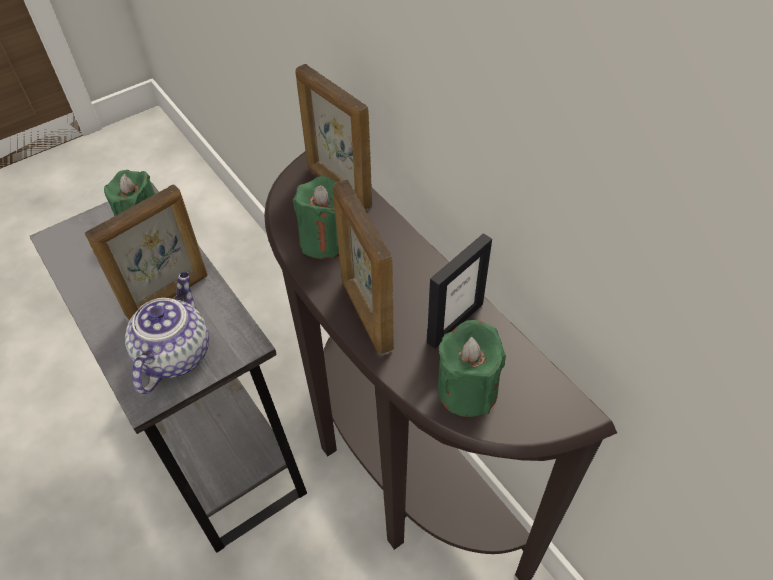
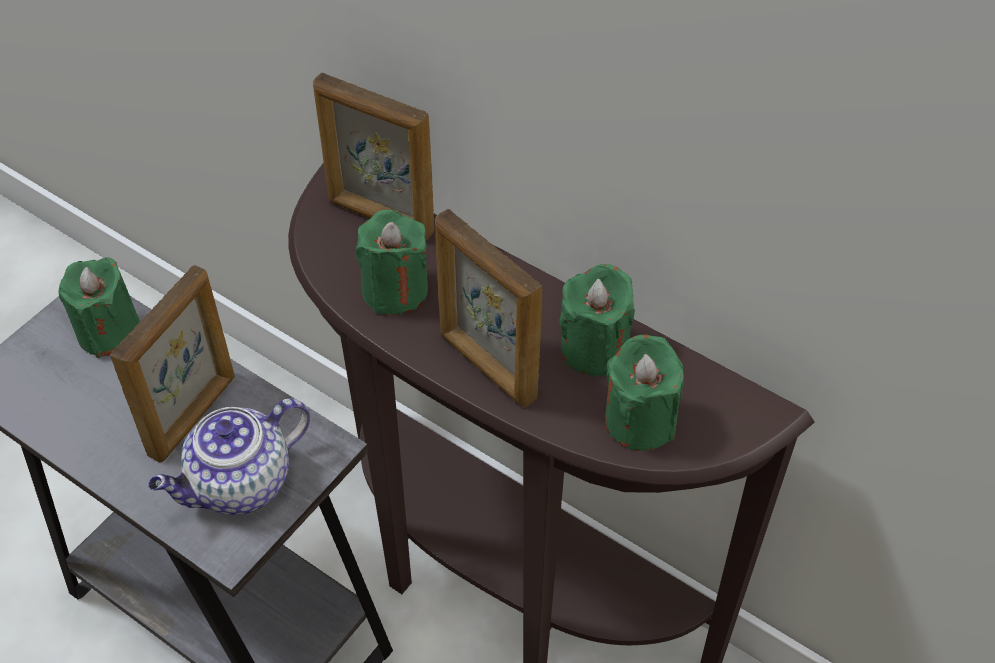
camera: 20 degrees left, 0 degrees up
(175, 353) = (240, 485): teapot -> teapot turned 120 degrees counterclockwise
(454, 322) = (594, 349): picture frame -> green candle

